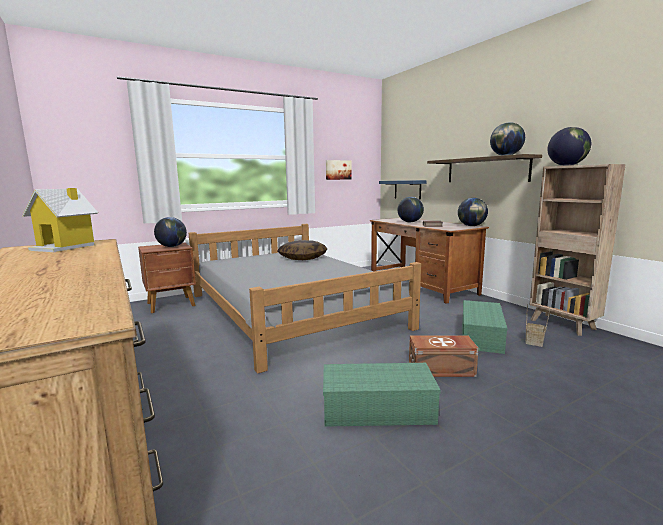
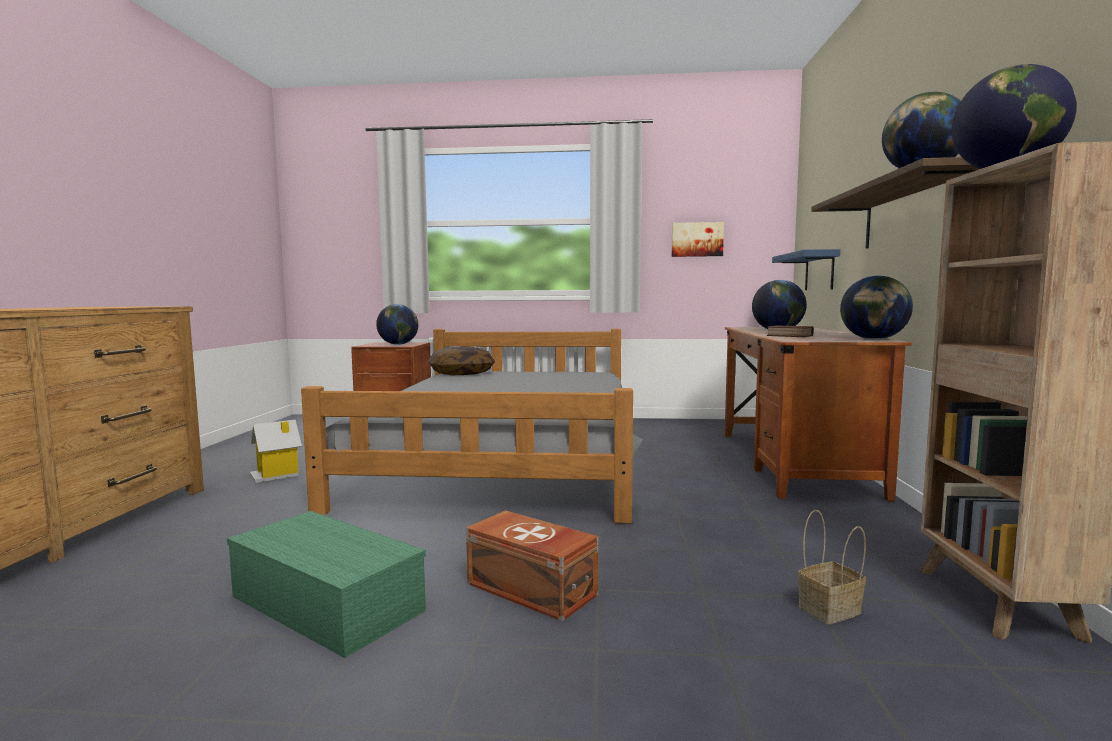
camera: 35 degrees right, 5 degrees down
(66, 247) = (111, 306): toy house -> toy house (277, 474)
(302, 258) = (564, 379): pillow -> pillow (461, 373)
(482, 336) = (727, 566): green storage box -> none

